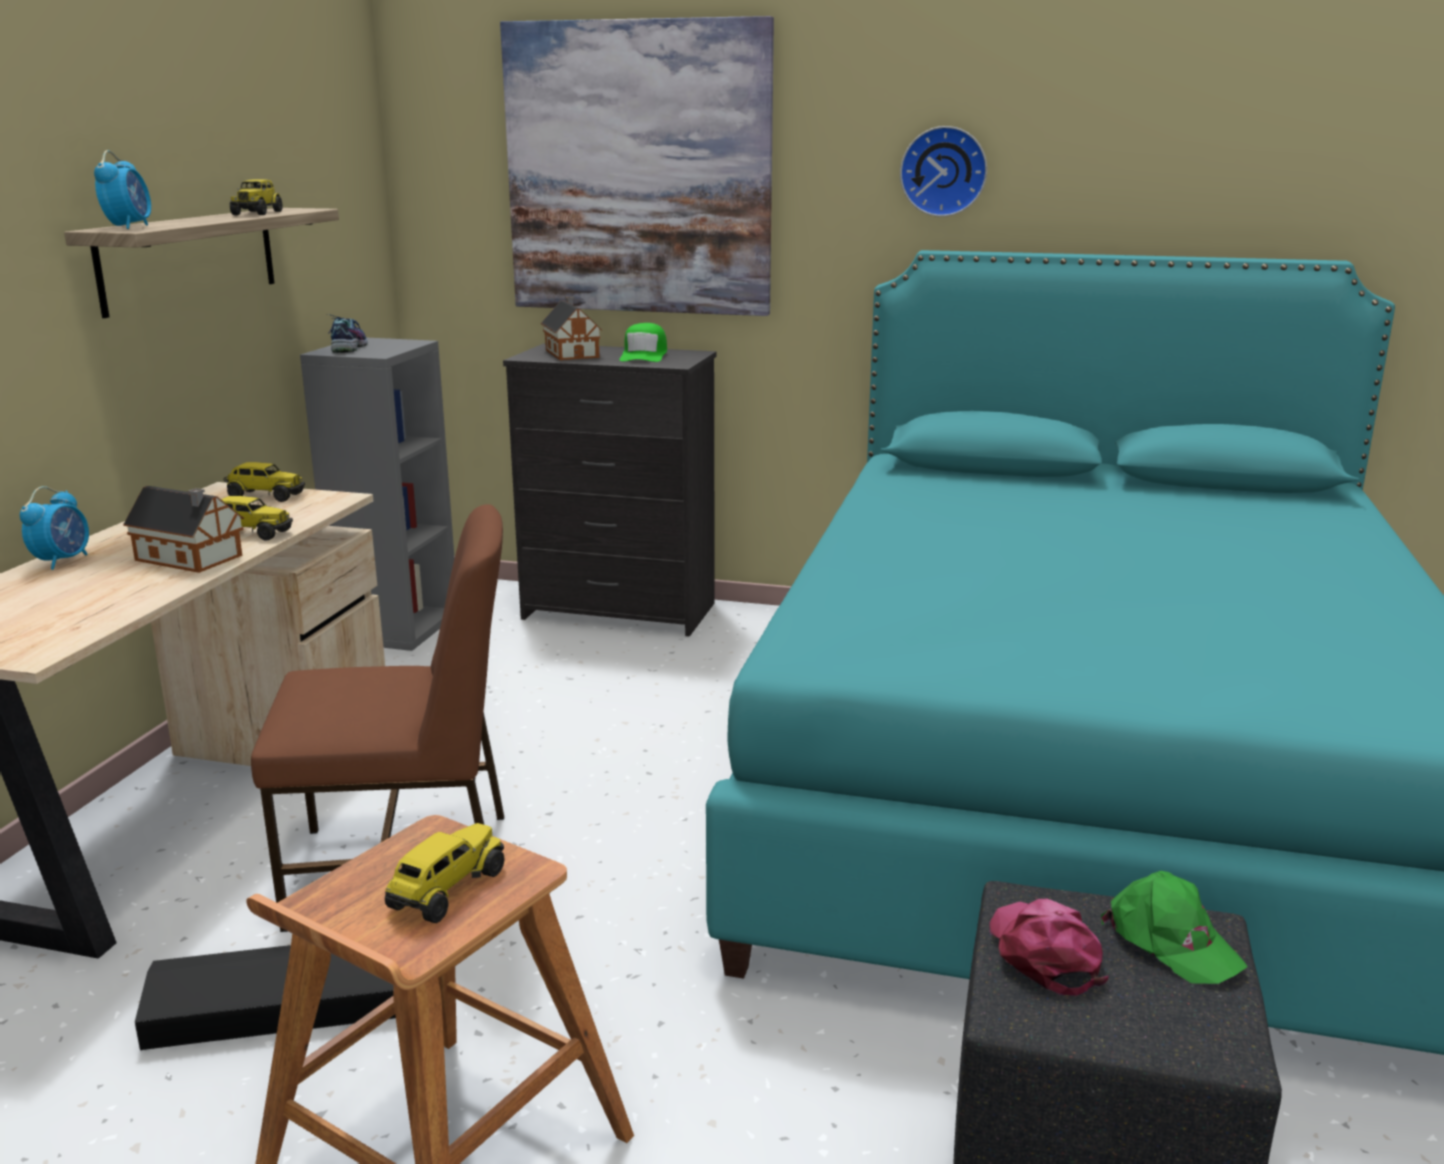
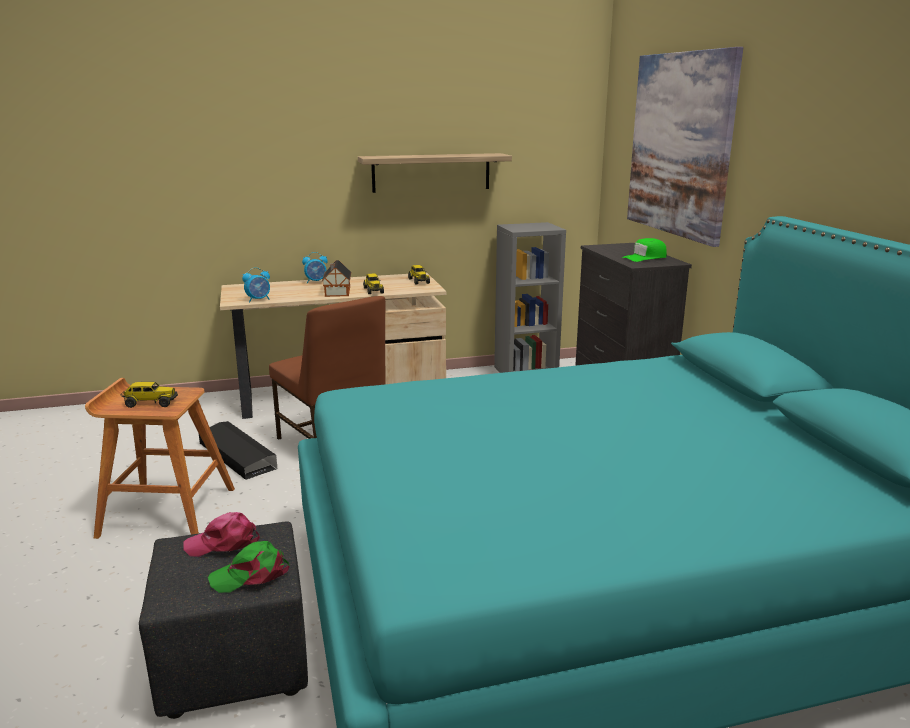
camera: 60 degrees right, 0 degrees up
(129, 227) = (381, 156): alarm clock -> alarm clock (258, 300)
(257, 213) = (465, 155): toy truck -> none
(348, 347) = (523, 225): shoe -> none
(572, 353) = (621, 249): toy house -> none
(944, 171) = (812, 159): wall clock -> none
(1044, 953) = (223, 543): pink cap -> pink cap turned 150 degrees counterclockwise
(1171, 942) = (251, 575): green cap -> green cap turned 45 degrees clockwise

